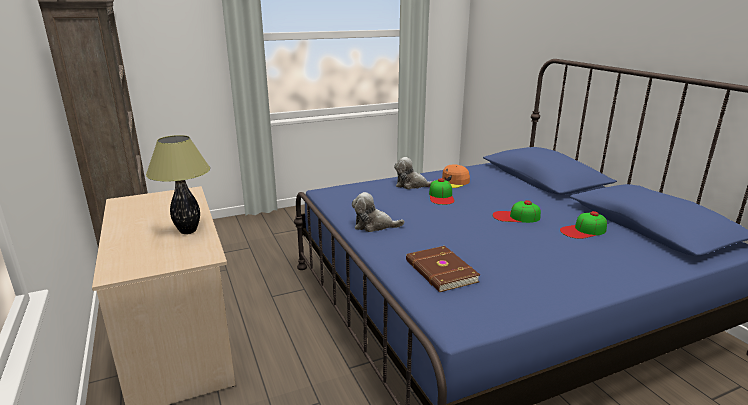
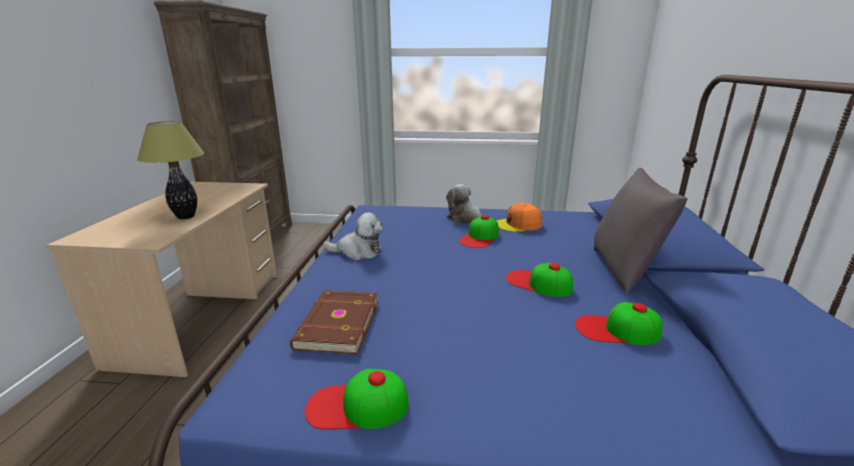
camera: 30 degrees right, 0 degrees up
(374, 225) = (358, 252): plush toy -> plush toy turned 150 degrees clockwise
(519, 303) = (357, 406): none -> cap
(549, 198) = (624, 270): none -> grey pillow

